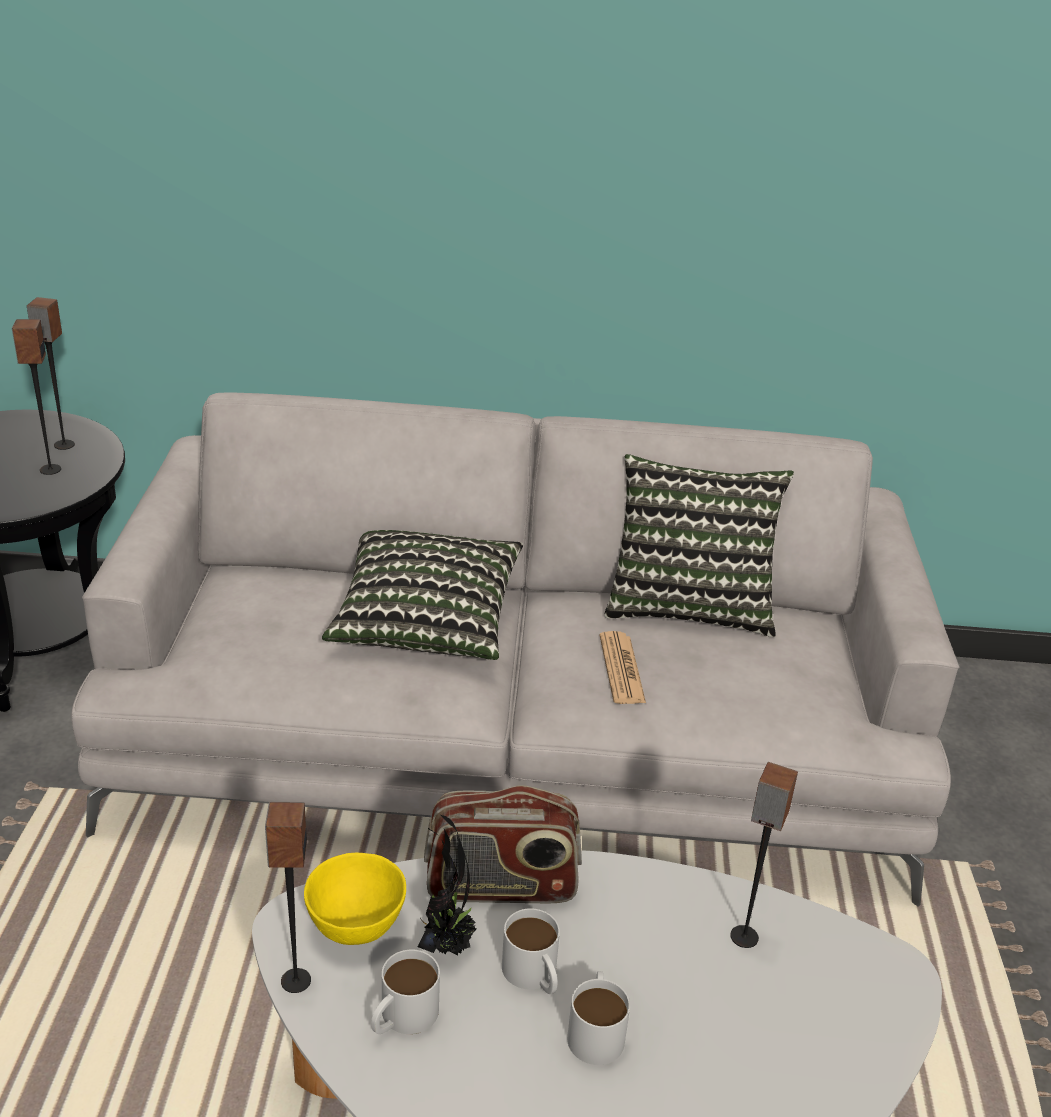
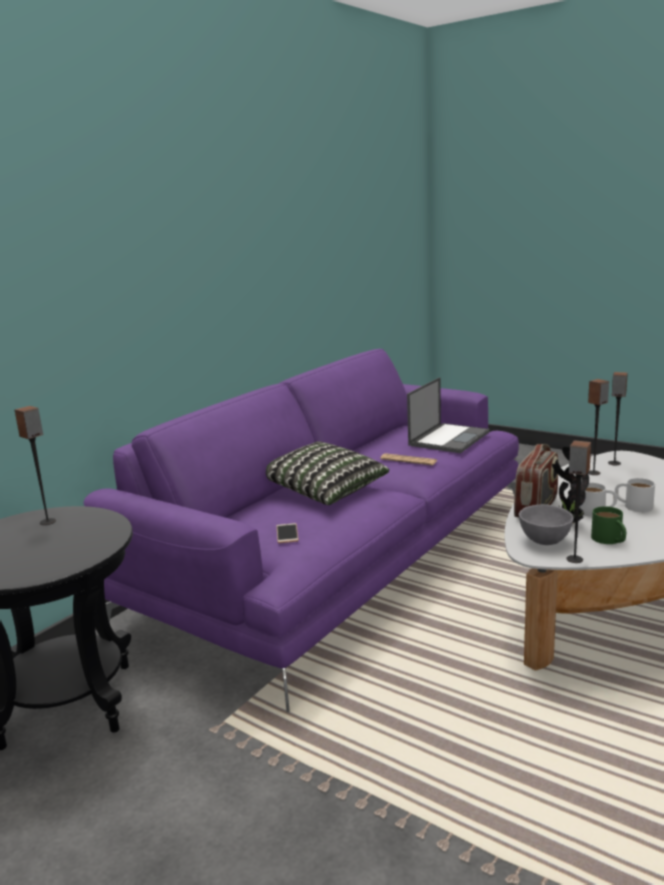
camera: 55 degrees left, 15 degrees down
(50, 469) = (74, 529): speaker -> speaker (614, 463)
(245, 638) = (287, 534): none -> phone
(357, 925) = (544, 540): yellow bowl -> grey bowl
(401, 1018) = (610, 540): white mug -> green mug
(514, 737) = (339, 558): grey sofa -> purple sofa
(689, 604) = (375, 441): pillow -> none
(777, 687) = (449, 438): none -> laptop

